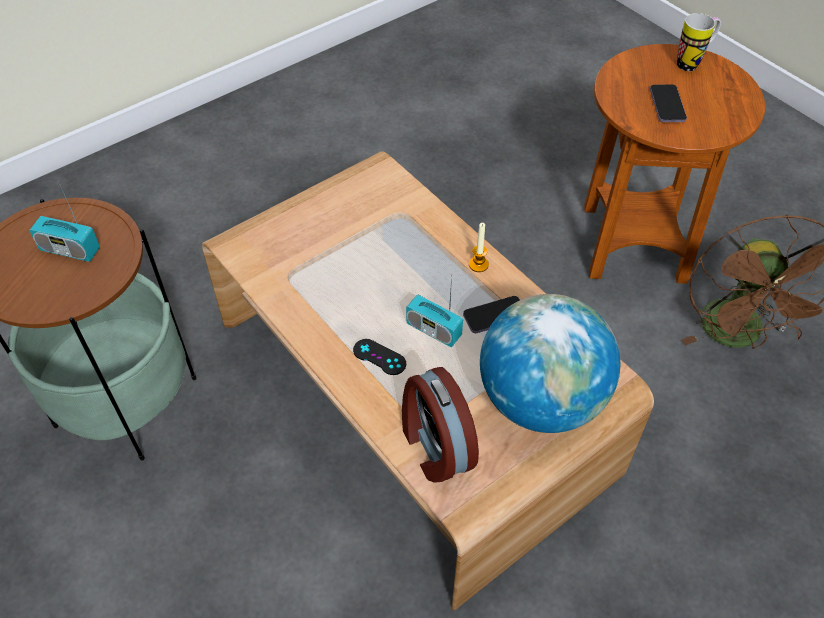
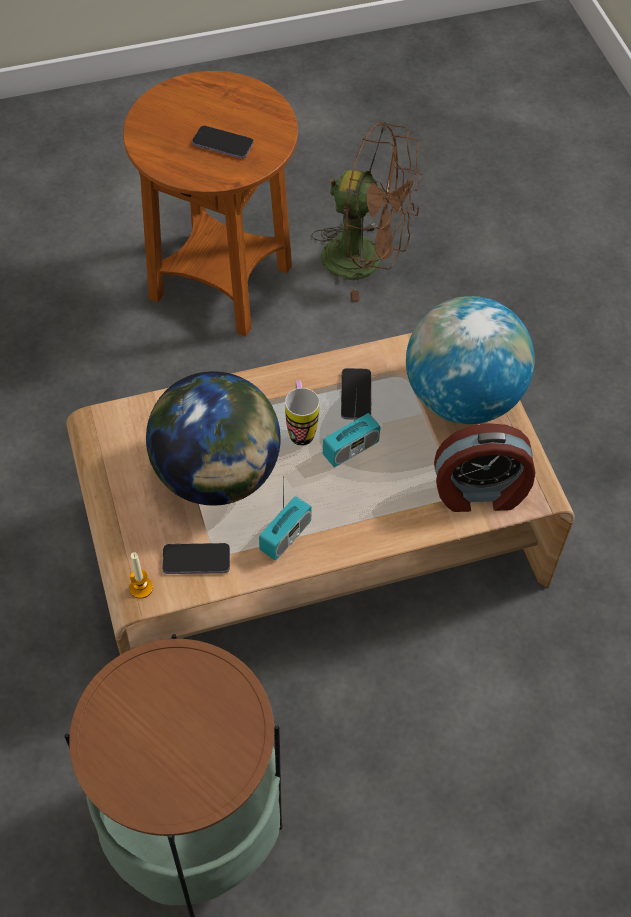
camera: 70 degrees left, 5 degrees up
(70, 250) = (167, 716): radio -> radio (285, 536)
(275, 263) = (196, 560): none -> phone
(362, 250) = (217, 475): none -> globe
(379, 357) = (363, 503): black game controller -> none
(478, 264) = (287, 384): candle -> candle (141, 588)
(692, 63) = (174, 99): mug -> mug (300, 428)

